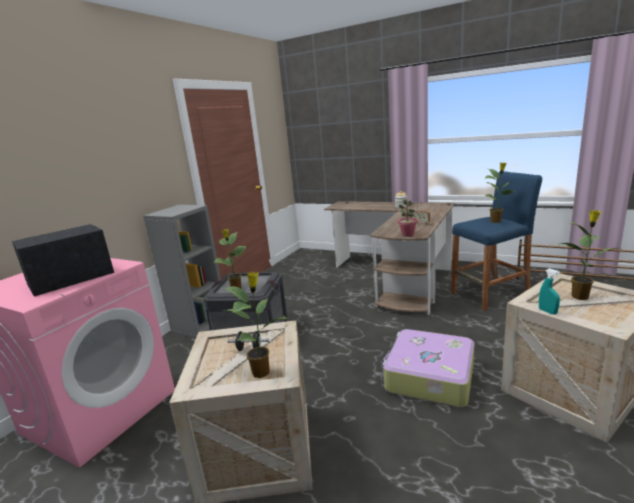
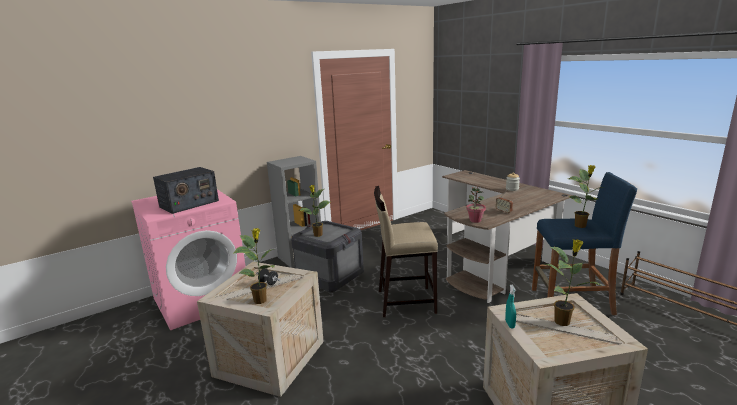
camera: 25 degrees right, 0 degrees up
(72, 278) = (189, 204): radio -> radio turned 150 degrees clockwise
(354, 335) = (405, 301): none -> beige stool
(428, 377) = (432, 354): suitcase -> none

